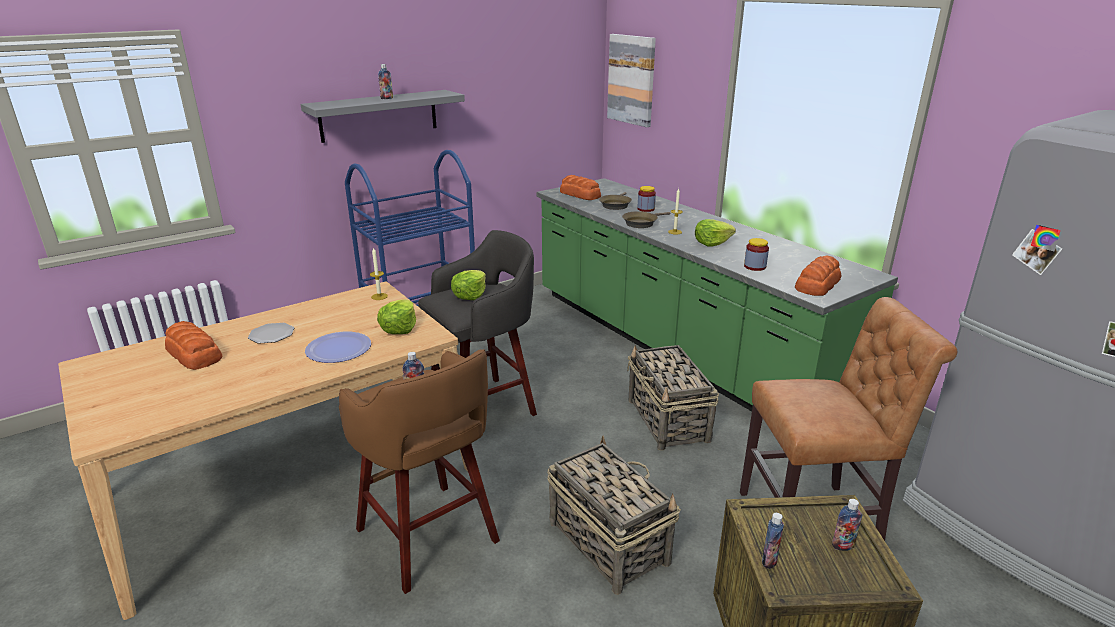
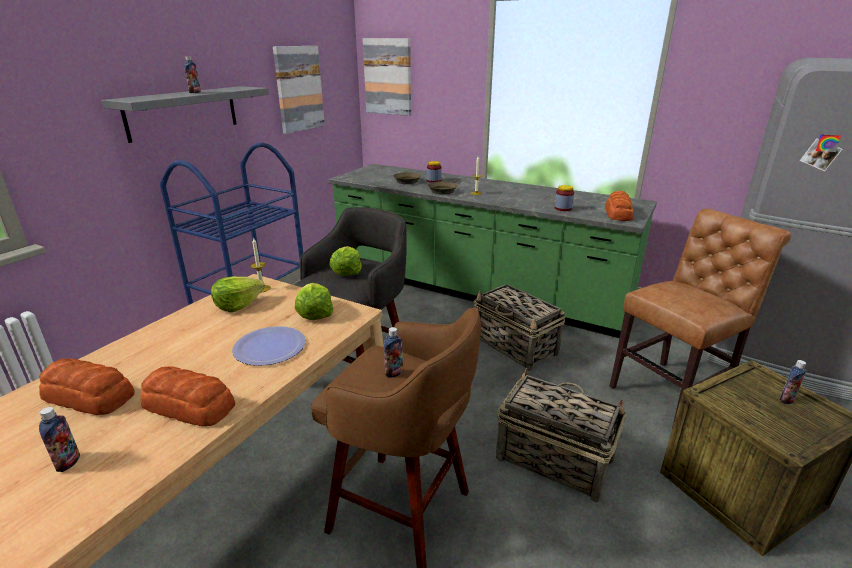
camera: 25 degrees left, 0 degrees up
(271, 334) = (174, 351): plate -> none
(518, 91) = (298, 89): none -> picture
(580, 195) = (369, 177): bread -> bread (189, 406)
(712, 243) = (512, 197): lettuce -> lettuce (238, 305)
(769, 561) = (762, 429): bottle -> bottle (68, 462)

